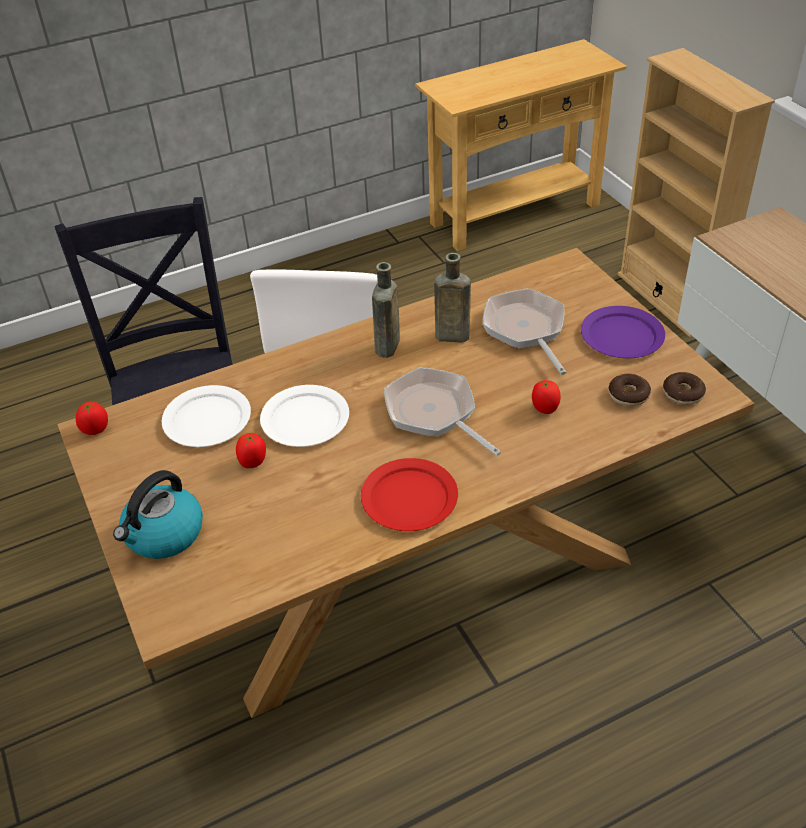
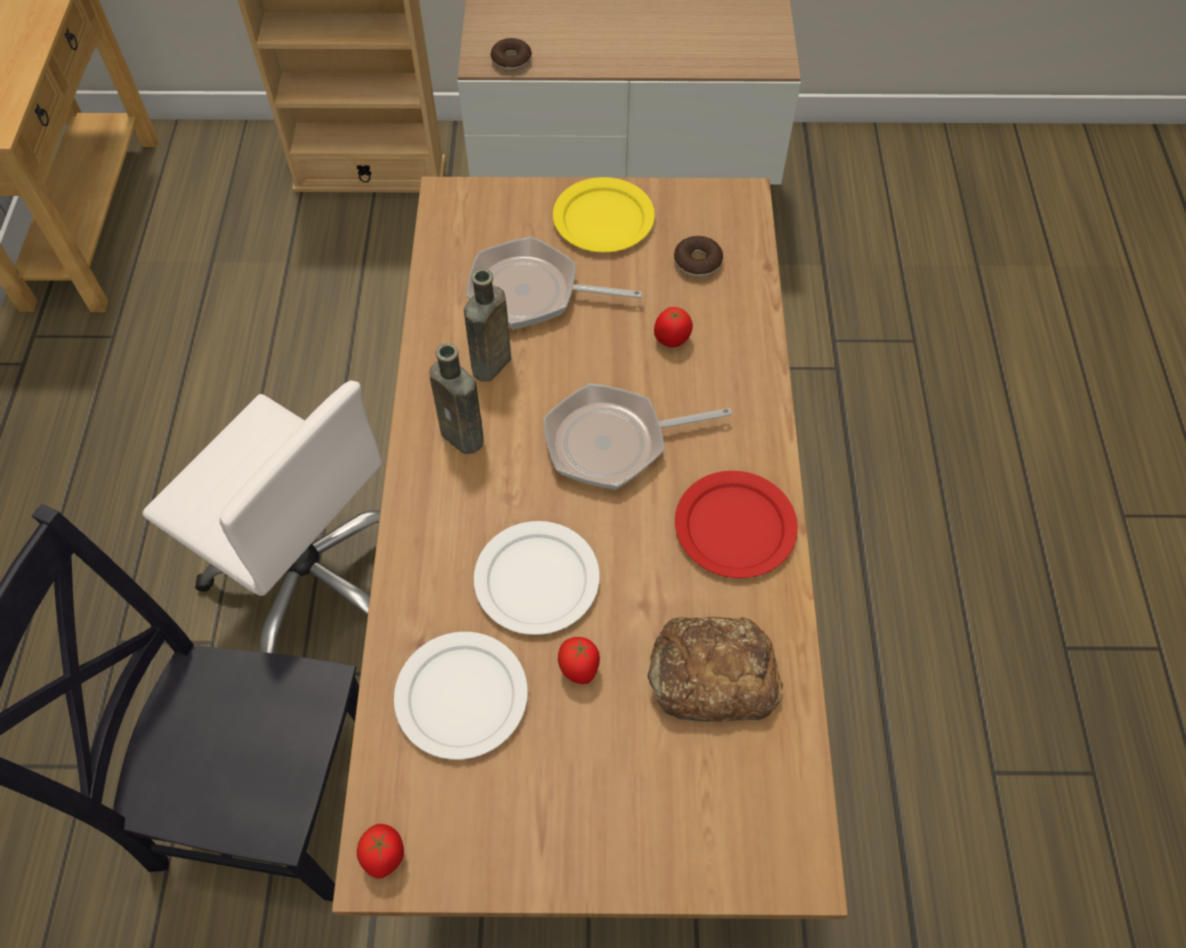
camera: 65 degrees left, 15 degrees up
(164, 534) = (649, 823): kettle -> none
(284, 527) = (711, 675): none -> bread
(622, 336) = (604, 219): purple plate -> yellow plate
(683, 393) = (723, 220): donut -> donut (511, 60)

